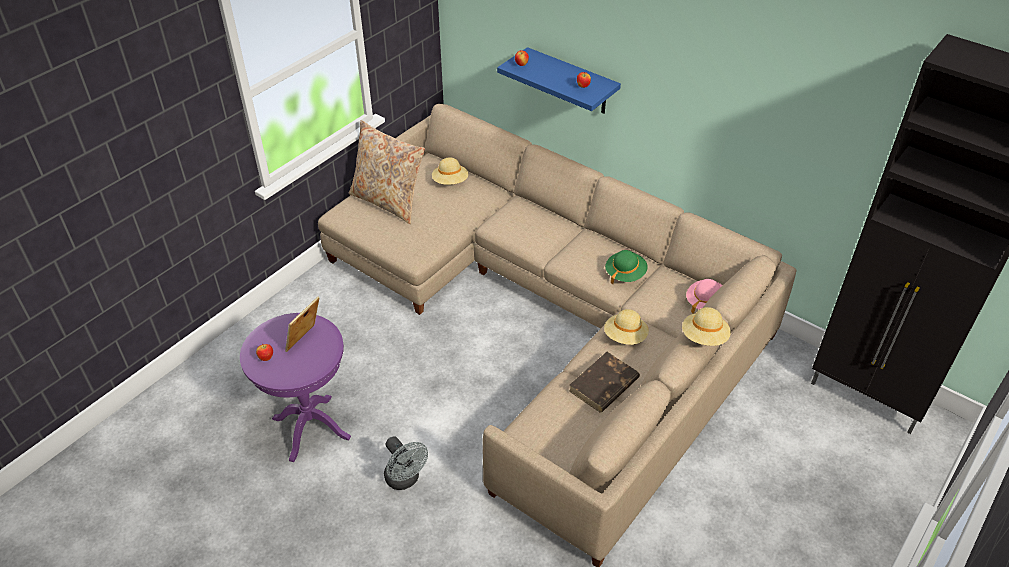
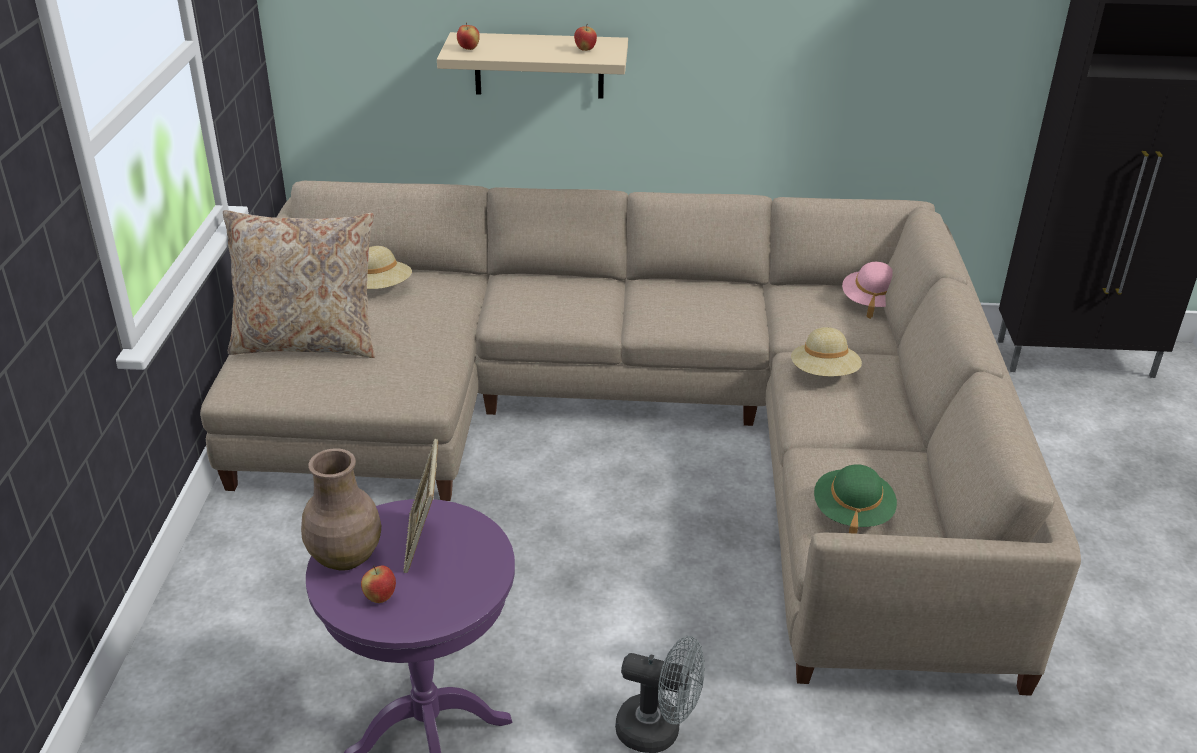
camera: 35 degrees left, 10 degrees down
(270, 332) = (344, 557): none -> brown vase
(571, 82) = (539, 65): blue shelf -> beige shelf
(603, 385) = (866, 437): brown book -> none
(625, 274) = (741, 308): green hat -> green hat (852, 513)
(704, 337) = (969, 306): beige hat -> none

